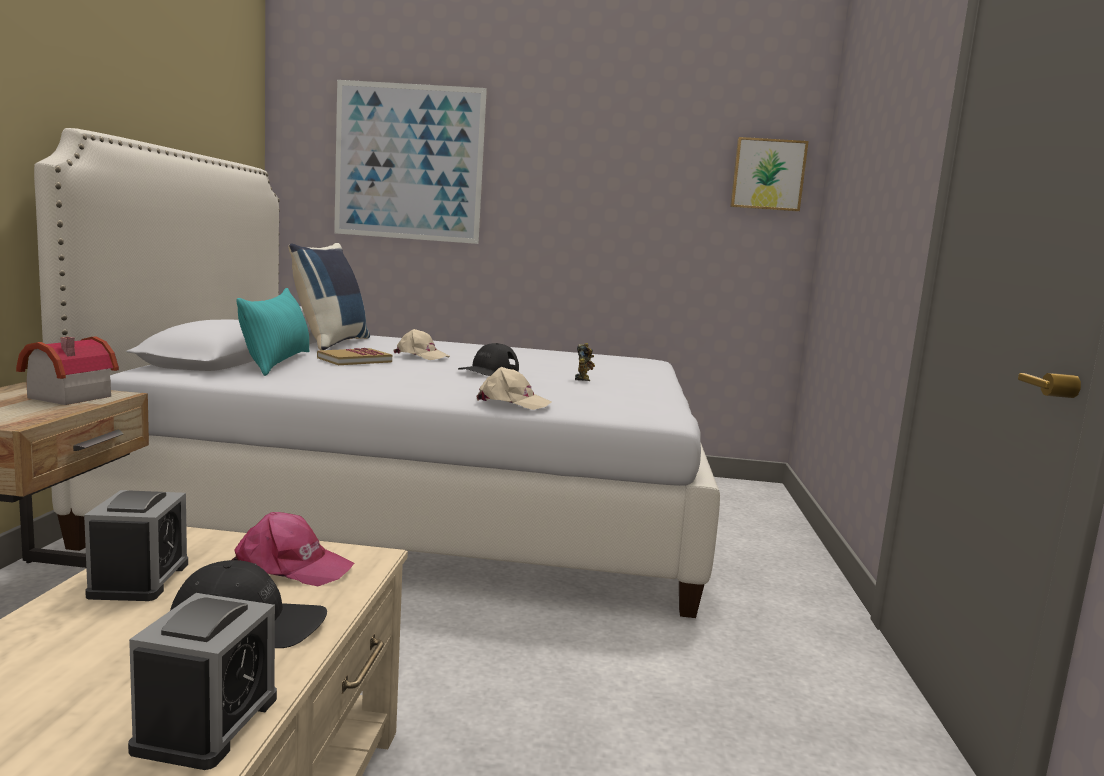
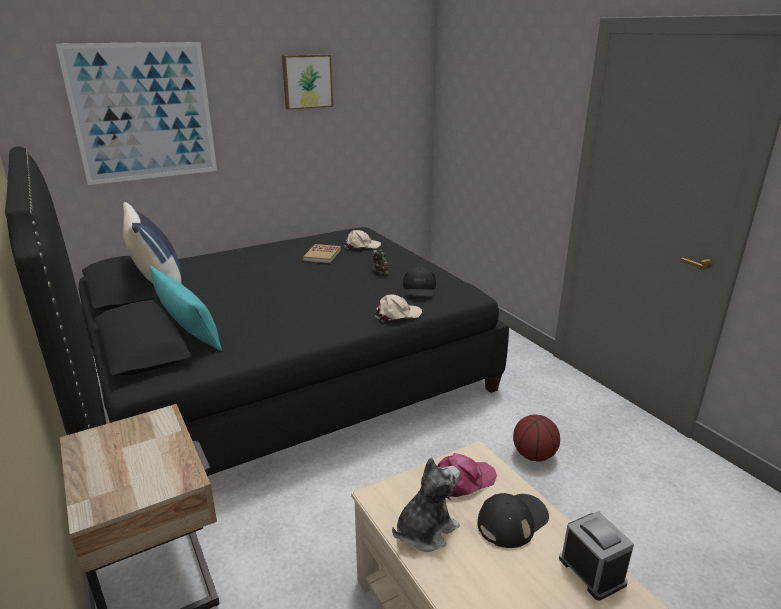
camera: 35 degrees left, 15 degrees up
(64, 397) = (138, 436): toy house -> none
(139, 579) = (425, 530): alarm clock -> plush toy
(354, 360) = (226, 305): book -> book (322, 255)
(421, 356) = (250, 281): beige cap -> beige cap (361, 246)
(424, 507) = (279, 380): white bed -> black bed
(489, 370) = (324, 284): black cap -> black cap (419, 288)
(629, 710) = (534, 455): none -> basketball
(768, 174) = (403, 89): picture -> picture (307, 81)

